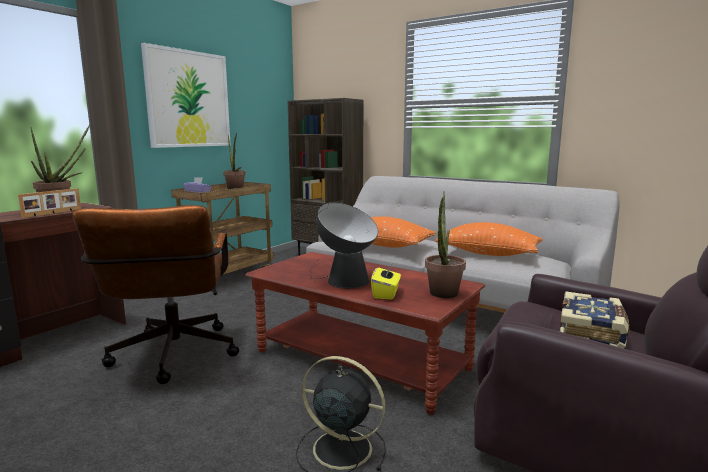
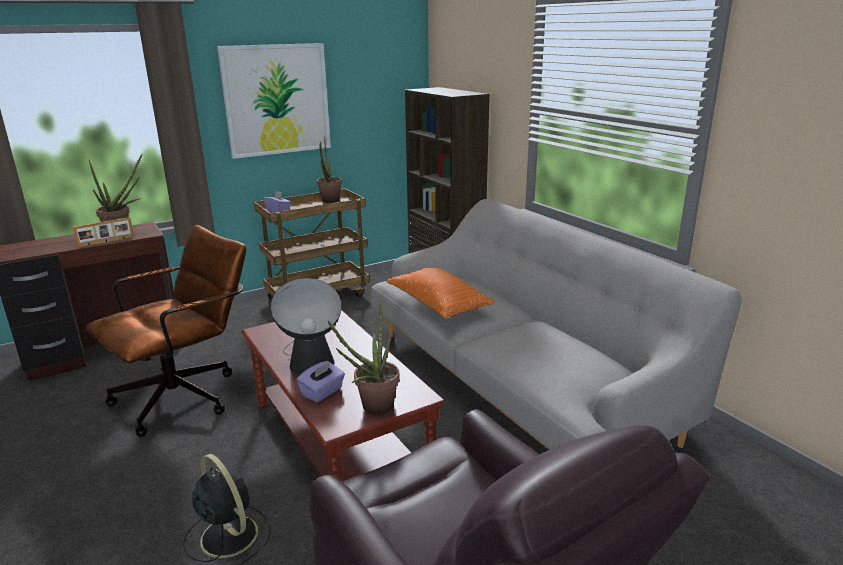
camera: 25 degrees right, 10 degrees up
(172, 358) = (187, 395): brown office chair -> brown office chair turned 150 degrees counterclockwise
(386, 294) = (322, 392): yellow tissue box -> purple tissue box
(488, 254) = (535, 344): orange pillow -> none
(592, 334) = (454, 507): book -> none

